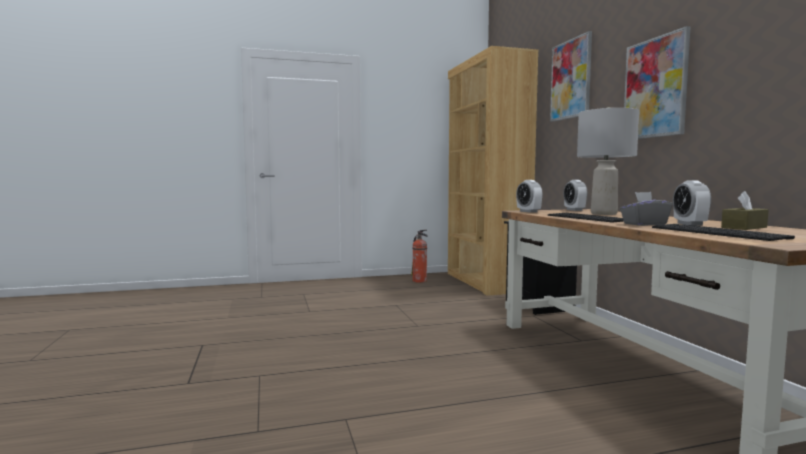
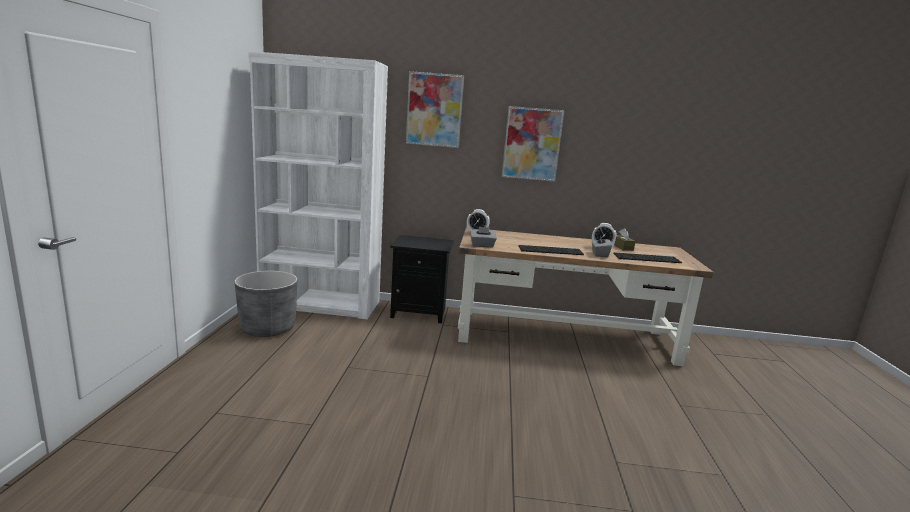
camera: 70 degrees left, 10 degrees up
(420, 281) = (268, 328): fire extinguisher -> grey planter
(485, 282) = (321, 304): brown bookcase -> white bookcase
(528, 211) = (482, 245): alarm clock -> grey tissue box
(603, 214) = (518, 239): grey table lamp -> none

